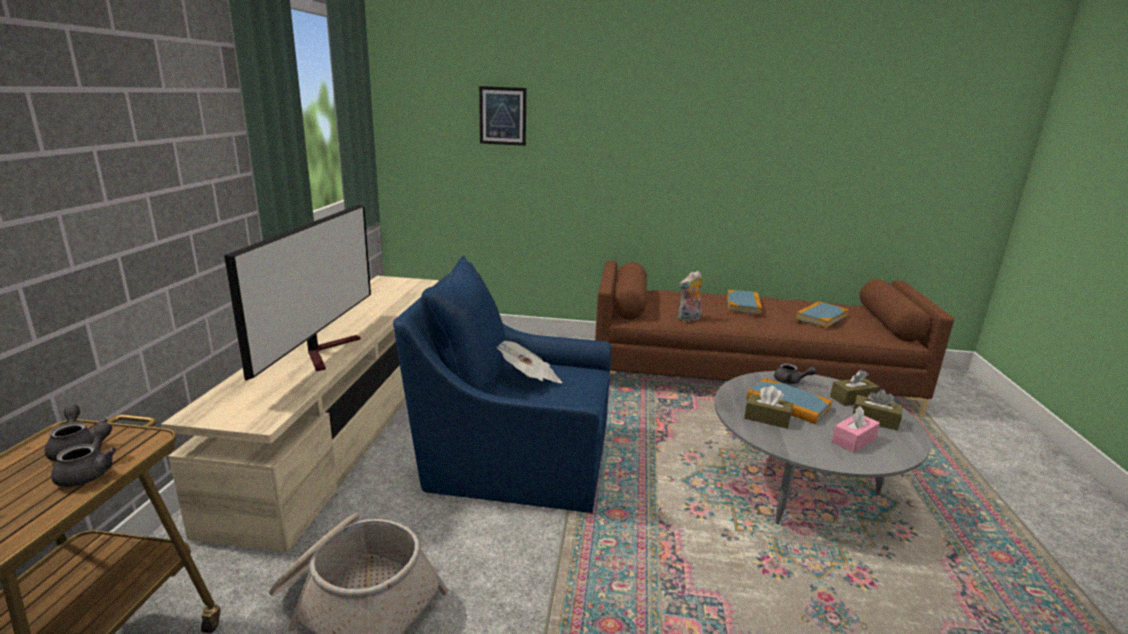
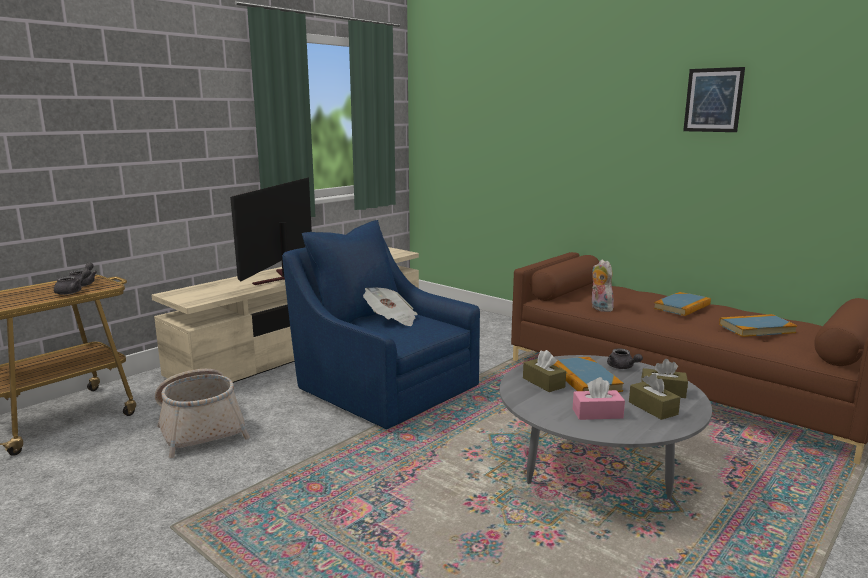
camera: 35 degrees right, 5 degrees down
(326, 351) = (277, 278): television -> television turned 150 degrees clockwise
(502, 116) = (494, 117): picture -> picture (713, 100)
(689, 319) = (599, 308): plush toy -> plush toy turned 60 degrees clockwise

